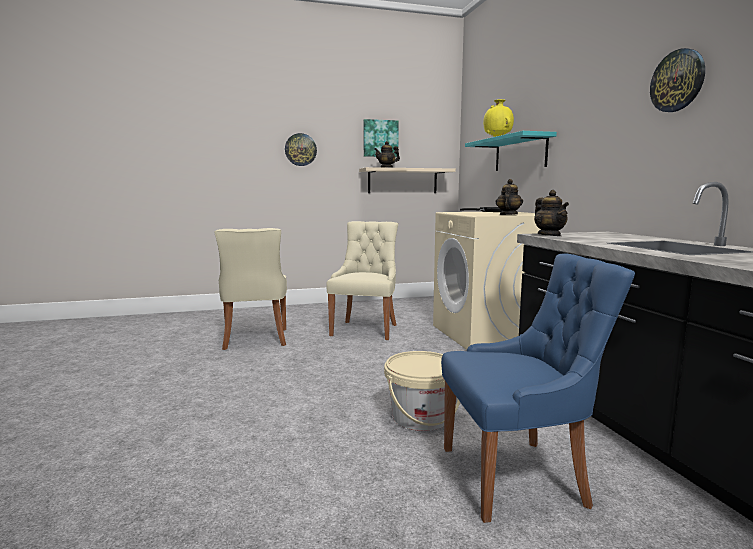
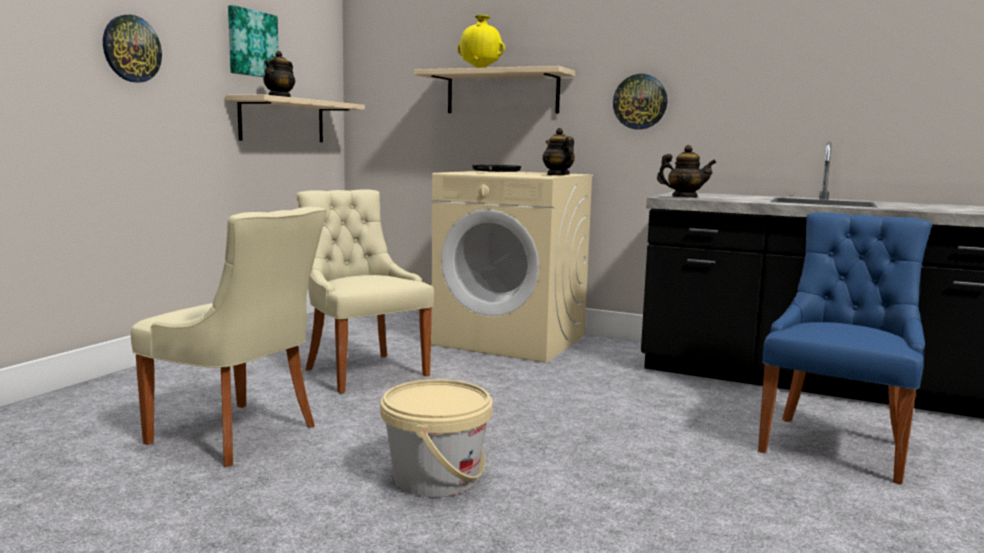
camera: 50 degrees left, 0 degrees up
(420, 417) = (677, 436): beige bucket -> beige bucket (436, 478)
(520, 153) = (502, 93): turquoise shelf -> beige shelf
(677, 81) = (754, 39): wall clock -> wall clock (640, 102)

